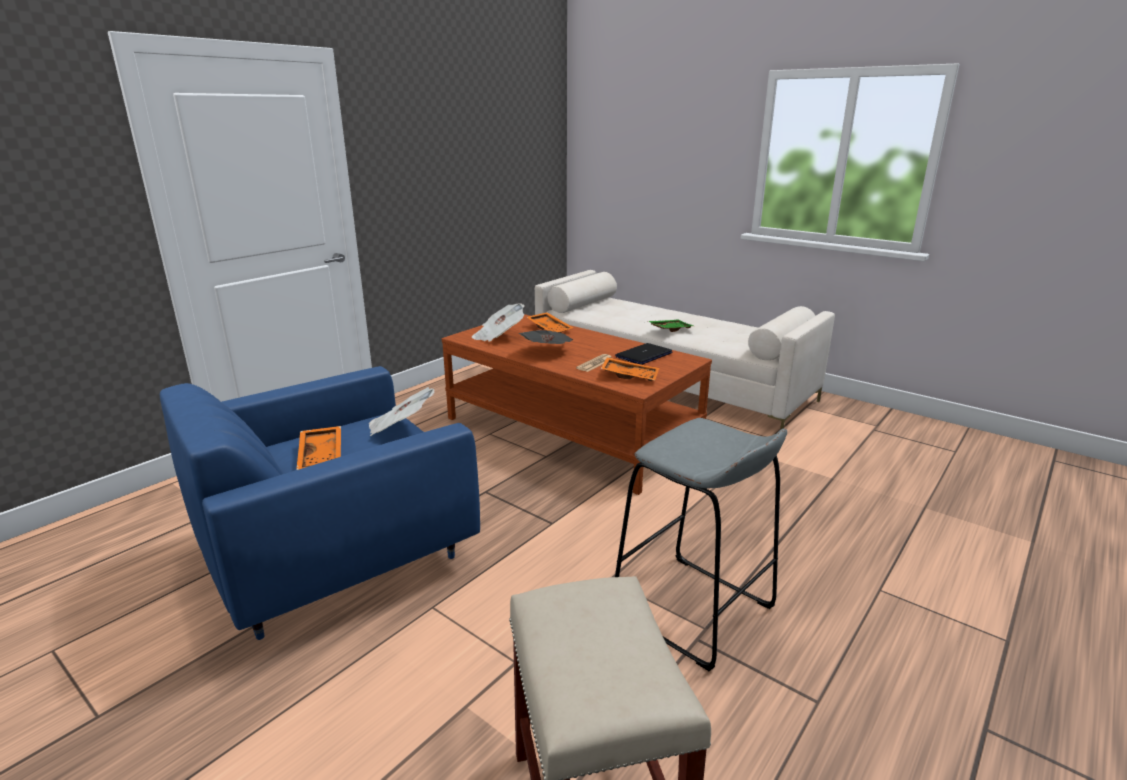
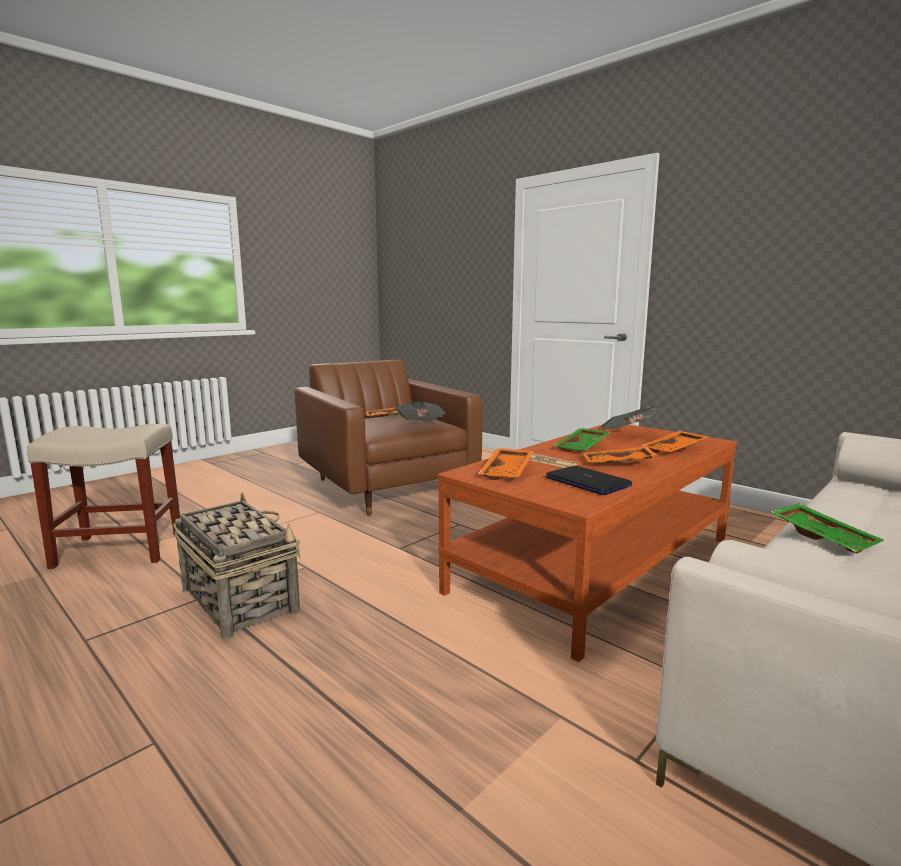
camera: 95 degrees right, 10 degrees down
(336, 557) = (386, 488): blue armchair -> brown armchair
(547, 352) = (583, 447): newspaper -> green tray
(595, 345) = (618, 464): none -> orange tray
(692, 609) = (239, 599): grey stool -> basket

